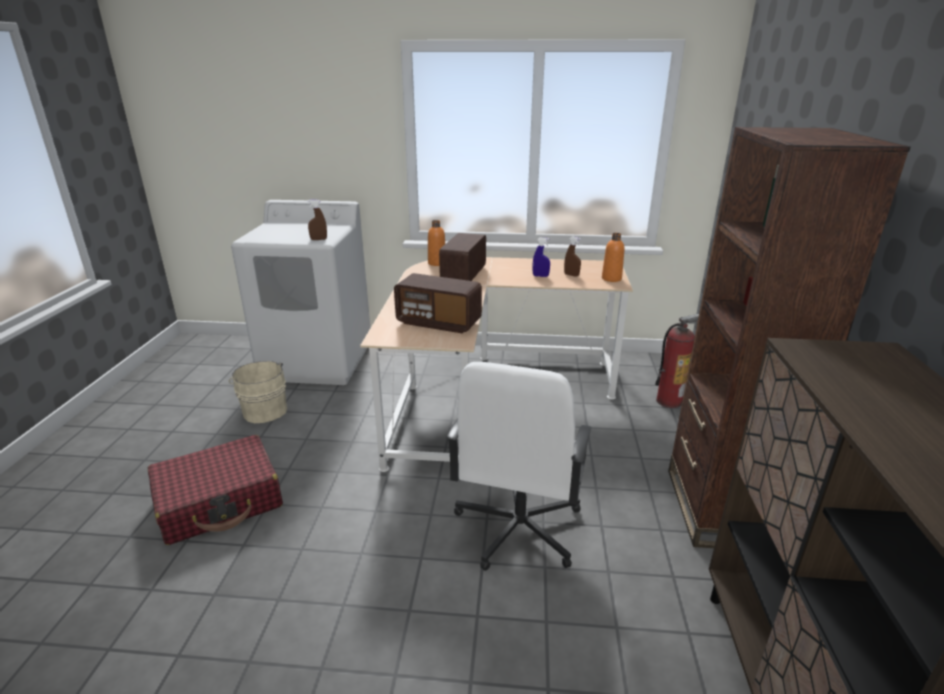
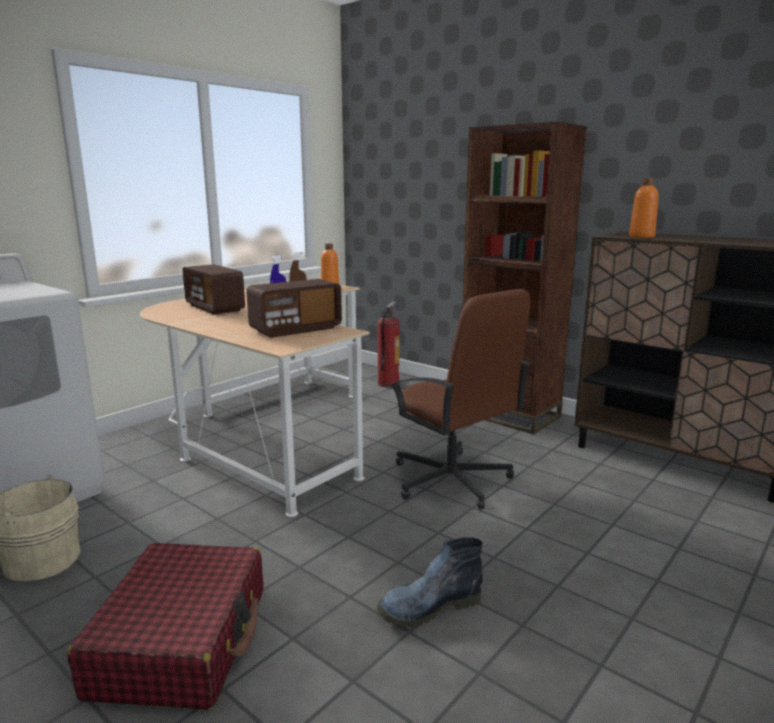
camera: 55 degrees left, 10 degrees down
(311, 598) = (428, 608): none -> boot
(318, 239) = (41, 292): brown spray bottle -> none
(437, 263) = (161, 308): orange bottle -> orange bottle (641, 236)
(517, 528) = (451, 480): white office chair -> brown office chair

